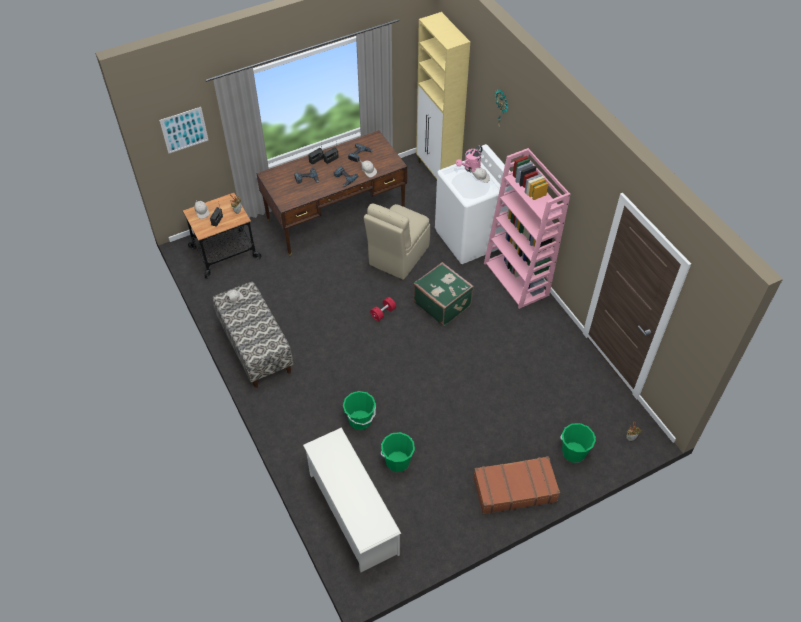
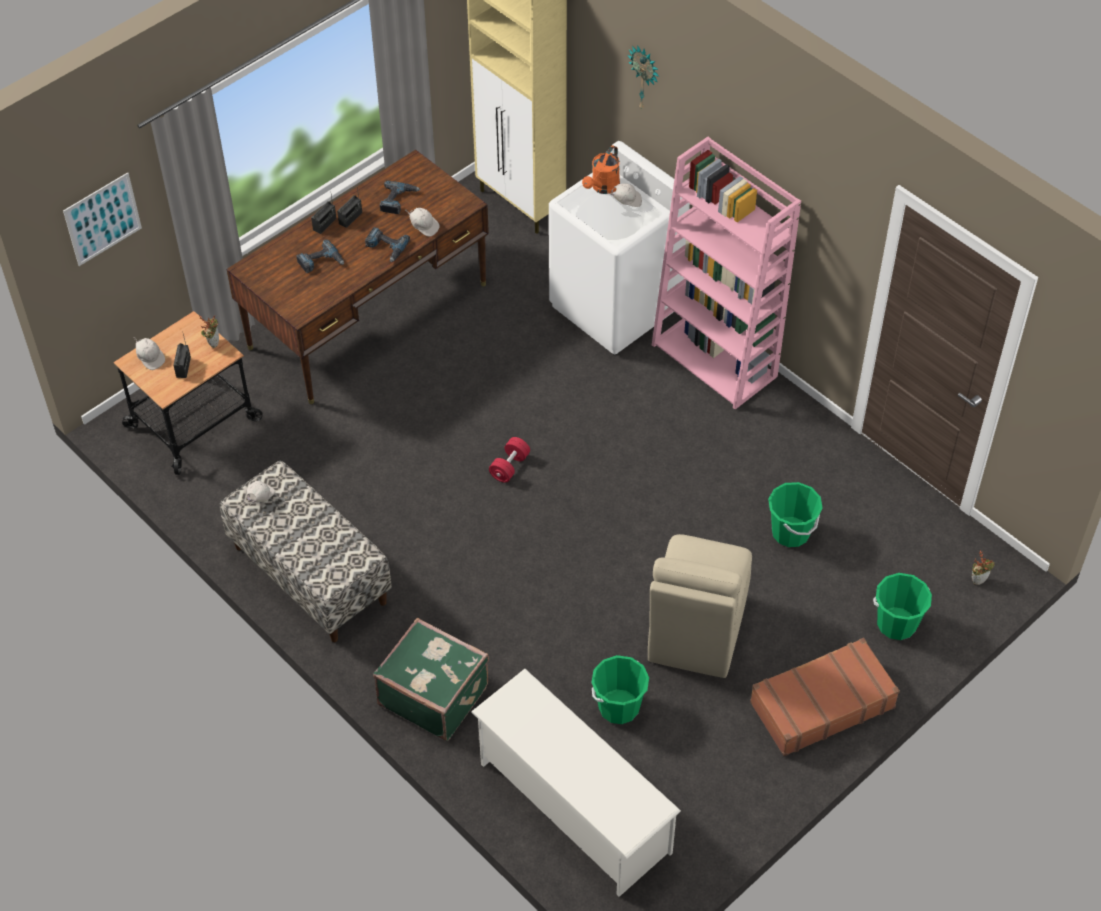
camera: 15 degrees left, 0 degrees up
(360, 420) = (533, 655): green bucket -> green bucket (790, 532)
(398, 256) = (501, 364): beige chair -> beige chair (696, 631)
(442, 303) = (605, 428): green suitcase -> green suitcase (434, 694)
(470, 168) = (603, 188): pink watering can -> orange watering can

